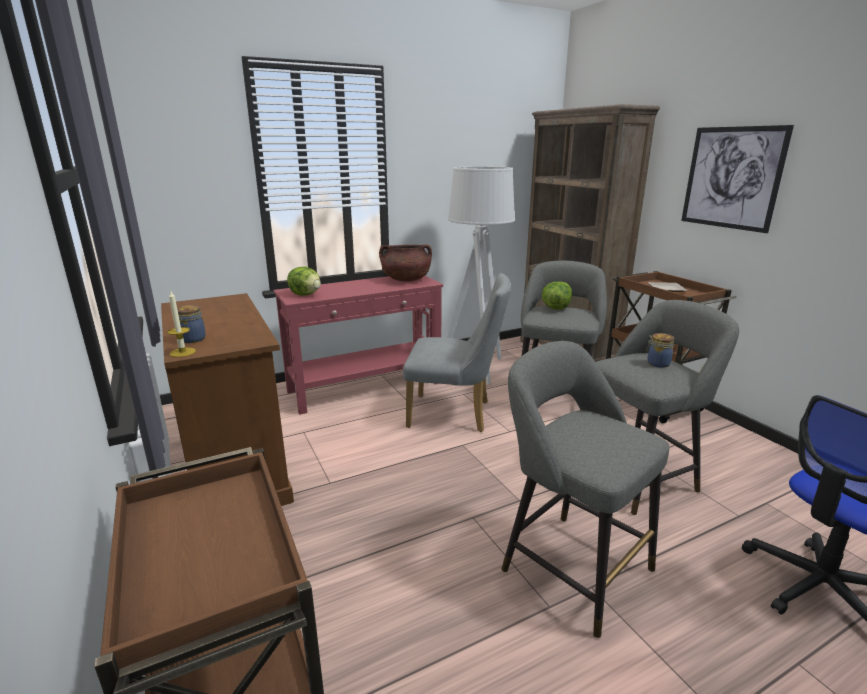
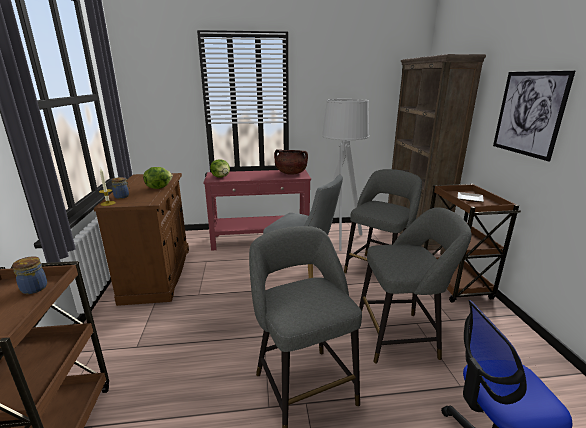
camera: 20 degrees right, 0 degrees up
(555, 308) = (382, 203): lettuce -> lettuce (158, 187)
(657, 363) = (413, 254): jar -> jar (34, 288)

